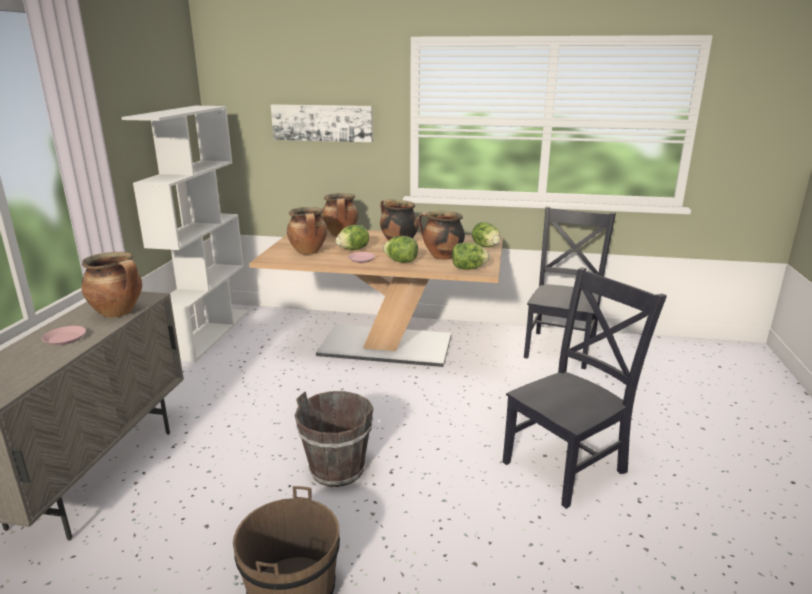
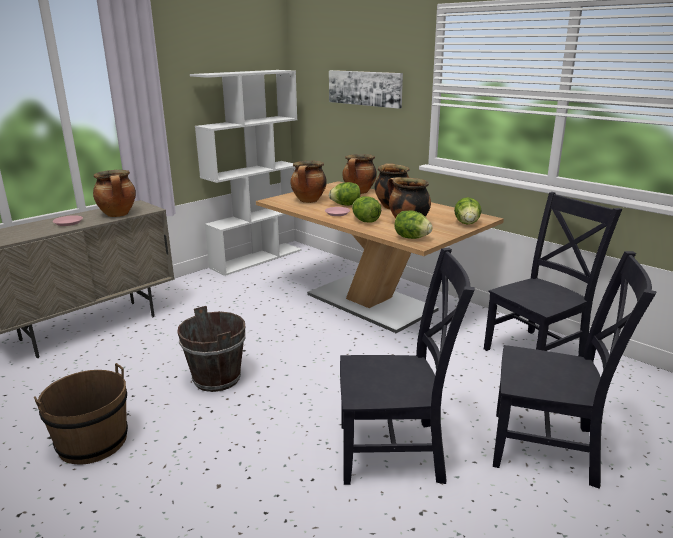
camera: 35 degrees right, 0 degrees up
(652, 416) = (549, 449): none -> black chair

